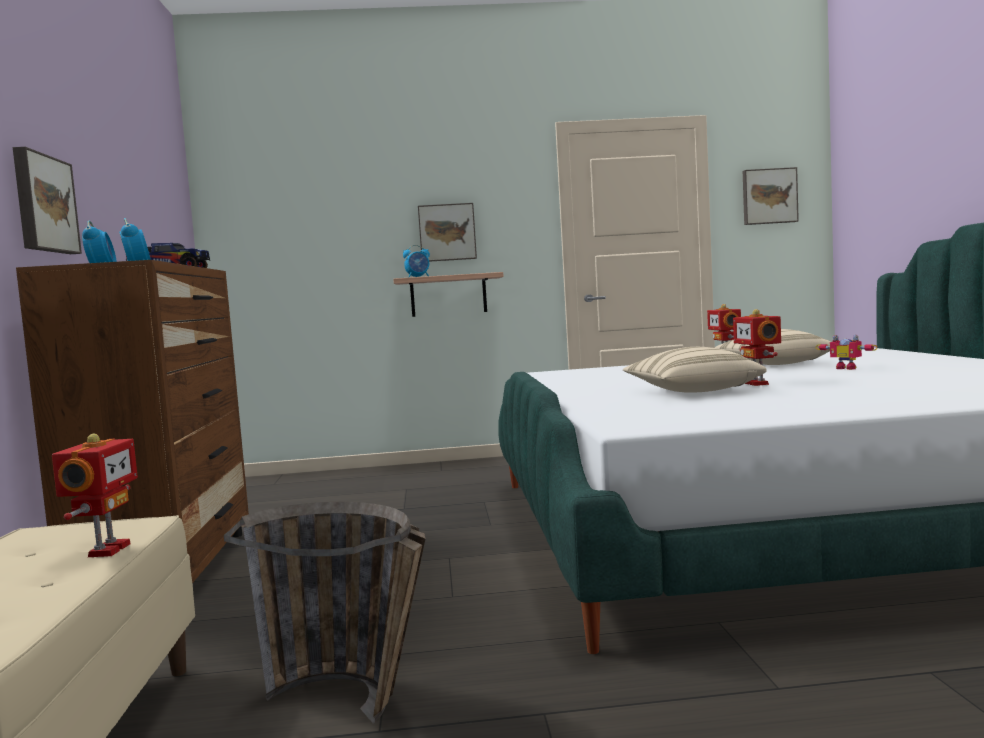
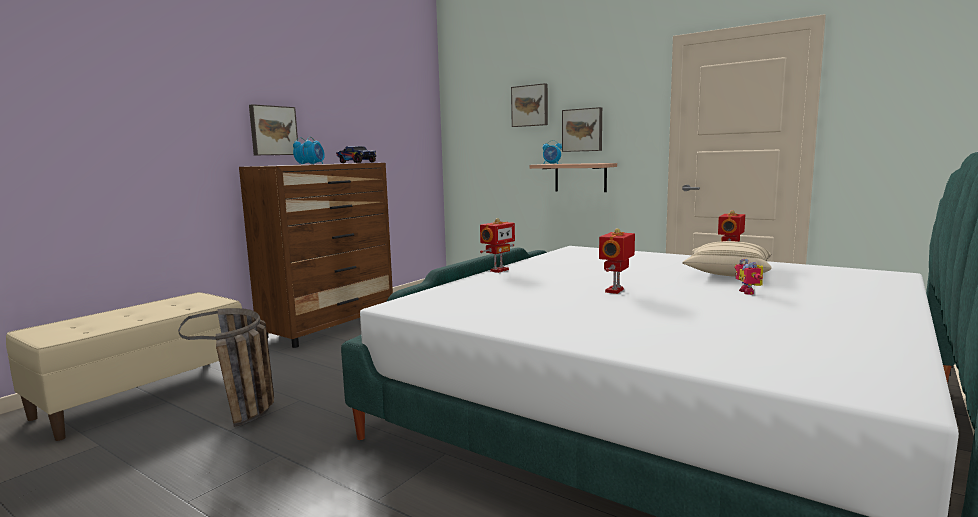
camera: 40 degrees right, 5 degrees up
(106, 550) = (179, 311): toy robot -> toy robot (498, 270)
(691, 391) = (550, 287): beige pillow -> none
(769, 196) = (893, 95): picture -> picture (530, 106)

